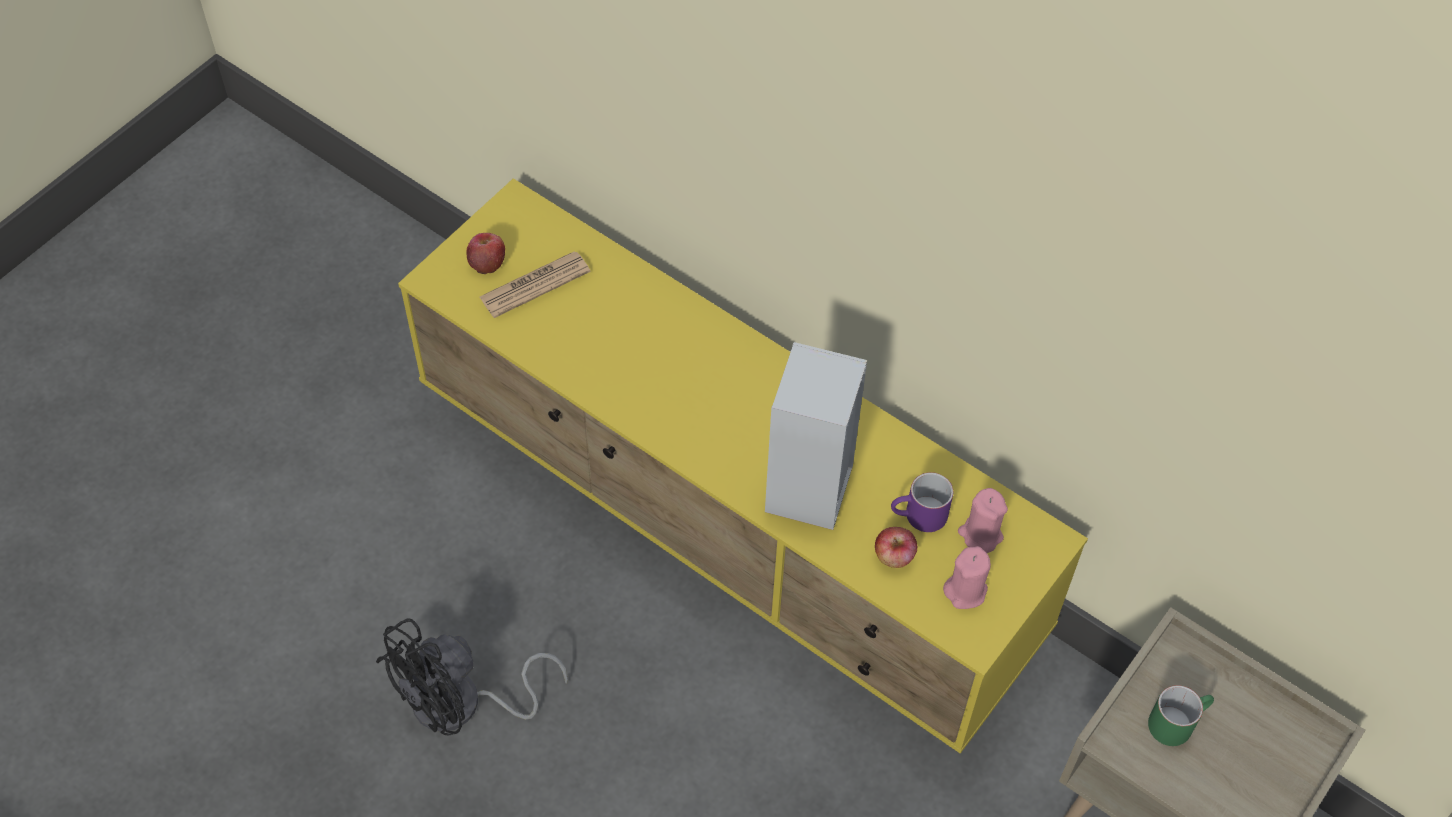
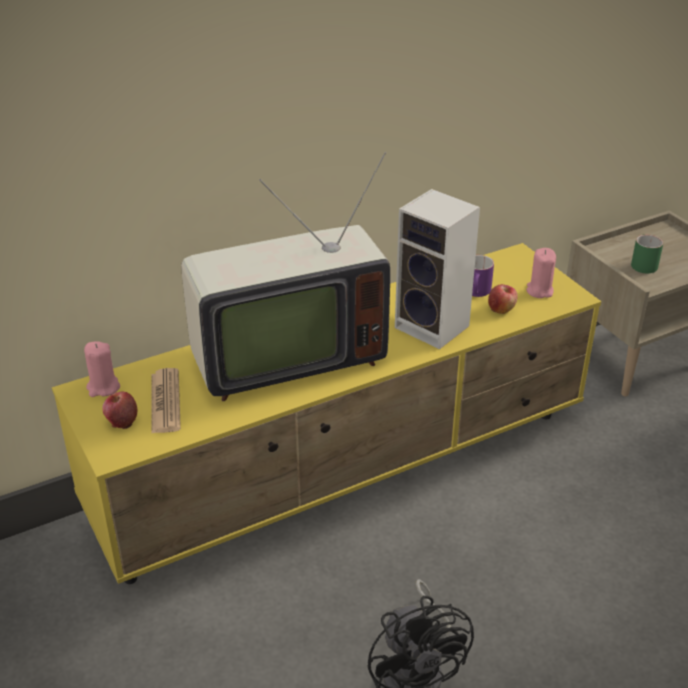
camera: 65 degrees left, 20 degrees down
(664, 359) = (283, 358): none -> television
(980, 535) = (502, 275): pink candle -> pink candle (103, 387)

